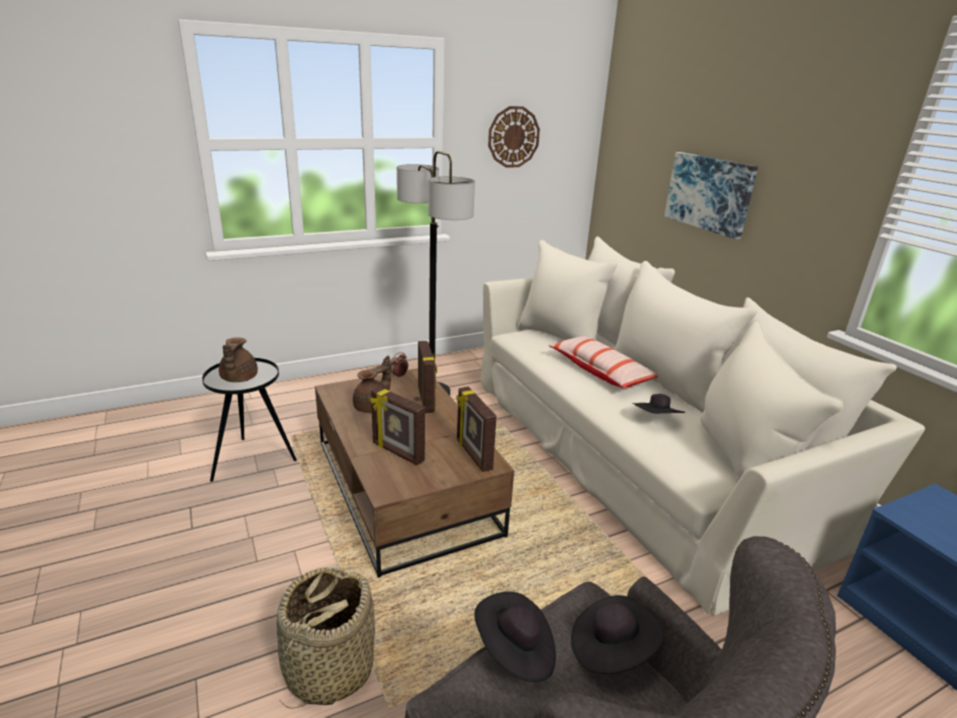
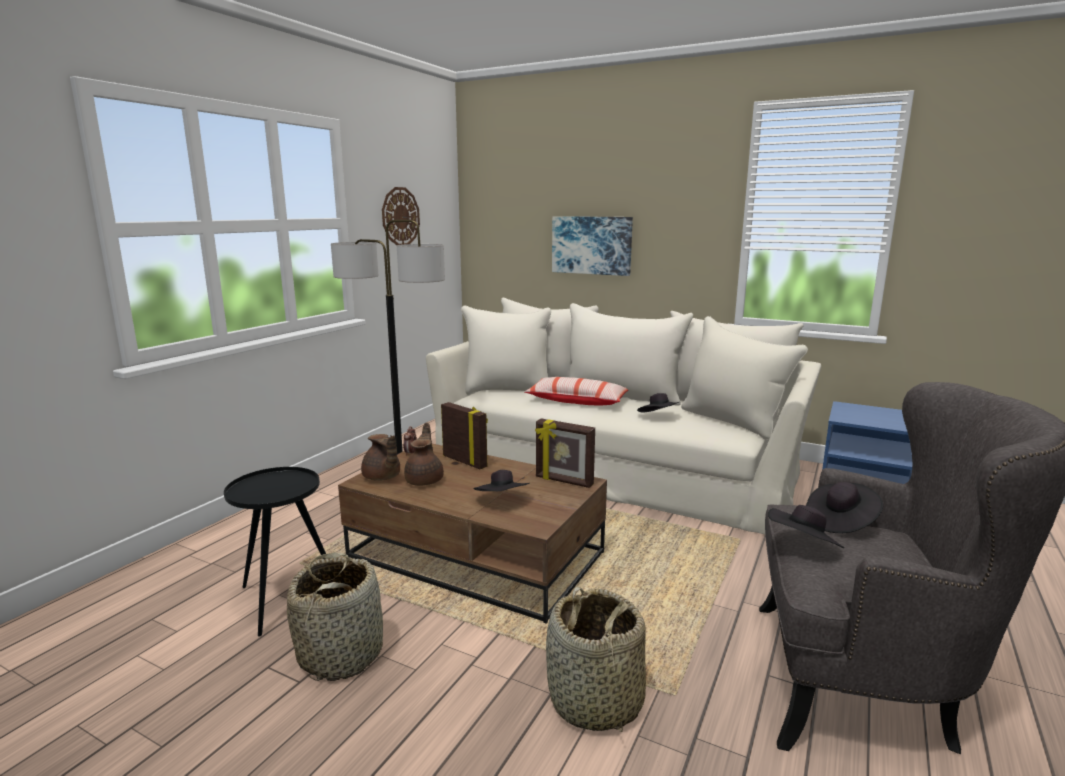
camera: 35 degrees left, 10 degrees down
(234, 521) = (341, 653): none -> basket
(238, 378) = (274, 490): brown teapot -> brown teapot (382, 477)
(397, 452) = (502, 501): picture frame -> black hat

